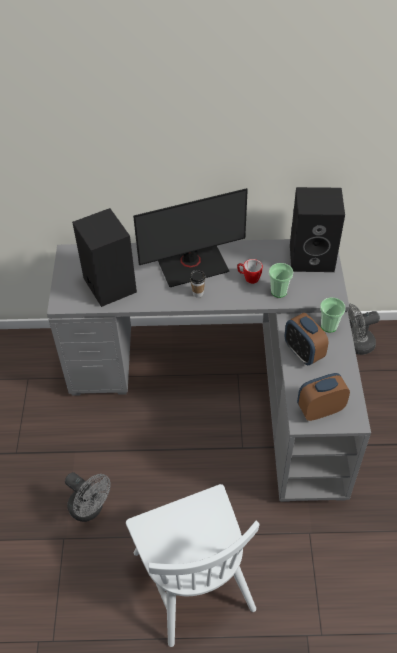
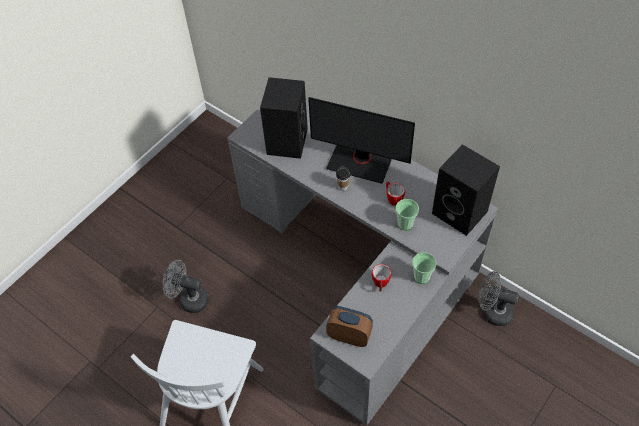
camera: 40 degrees right, 5 degrees up
(90, 509) = (189, 299): grey fan -> grey fan turned 120 degrees clockwise
(303, 352) = (380, 284): alarm clock -> mug

